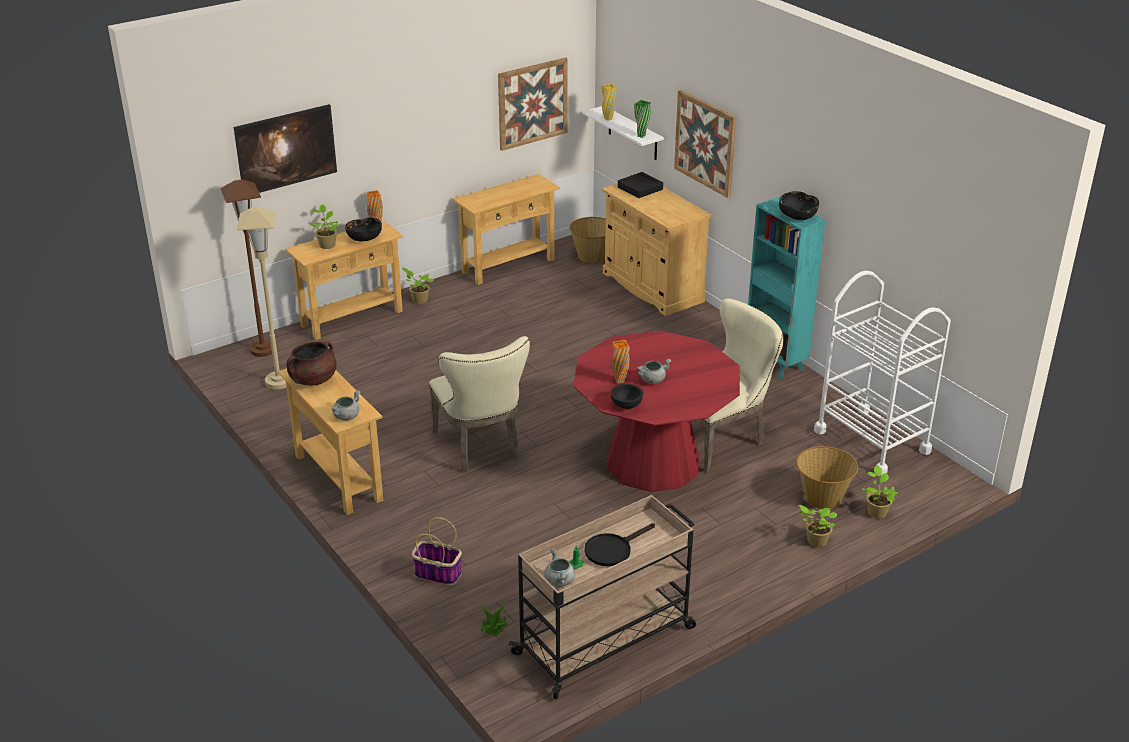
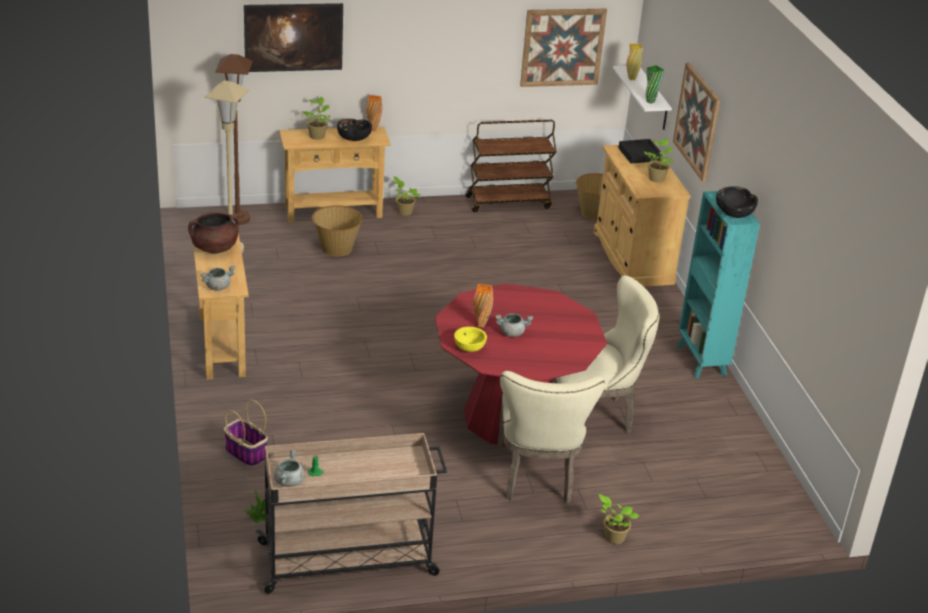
camera: 20 degrees right, 0 degrees up
(480, 448) = (362, 357): beige chair -> beige chair (537, 478)
(508, 266) = (508, 202): beige console table -> brown cart
(612, 549) = (358, 470): black frying pan -> none
(626, 404) = (469, 348): black bowl -> yellow bowl
(822, 498) = (651, 500): basket -> basket (336, 248)
(871, 441) = (743, 463): white cart -> none
(876, 512) = (696, 530): potted plant -> potted plant (656, 178)

